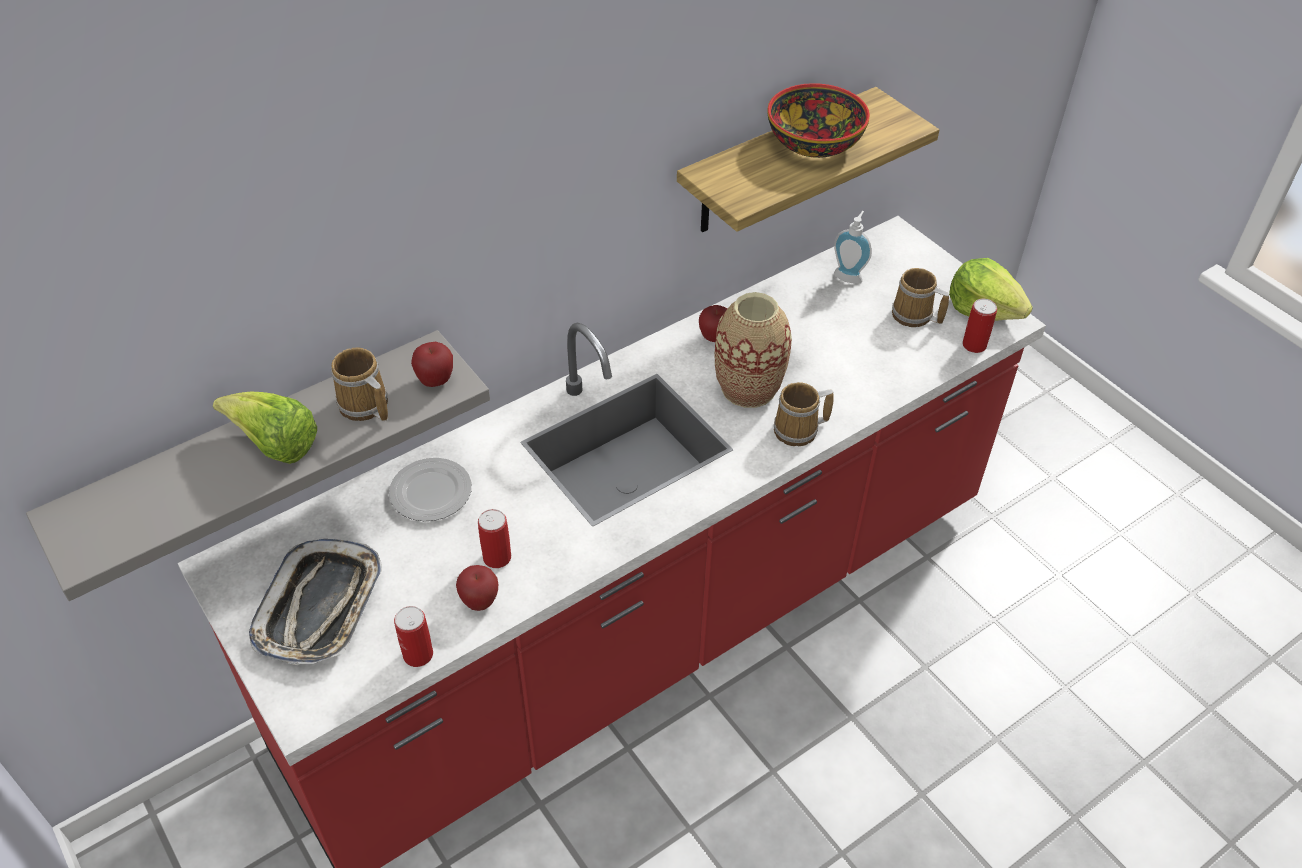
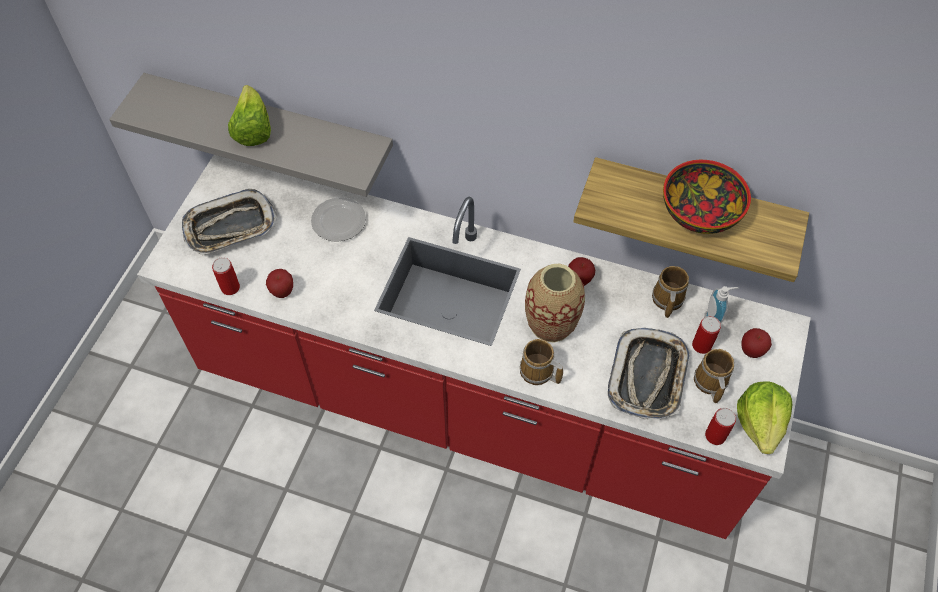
camera: 55 degrees right, 10 degrees up
(364, 406) = (308, 146): mug -> mug (666, 299)
(435, 381) = (351, 163): apple -> apple (751, 351)
(497, 557) = (317, 280): can -> can (701, 345)
(873, 353) = (648, 377): none -> tray

